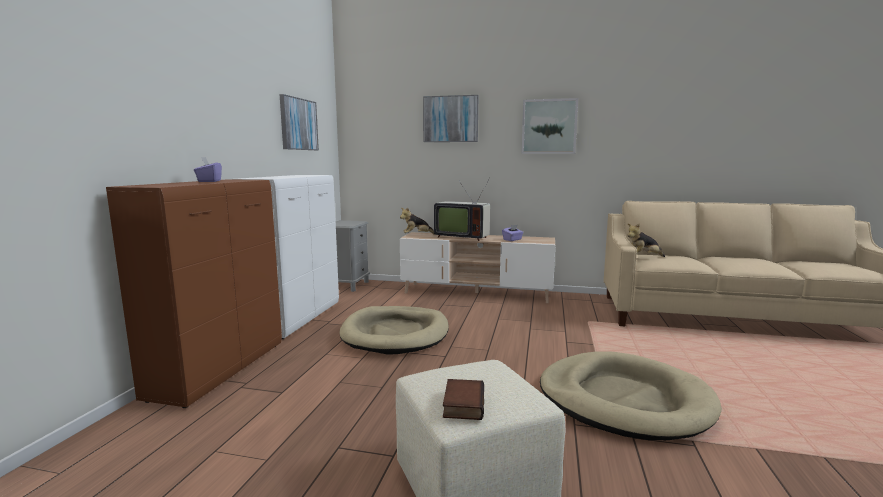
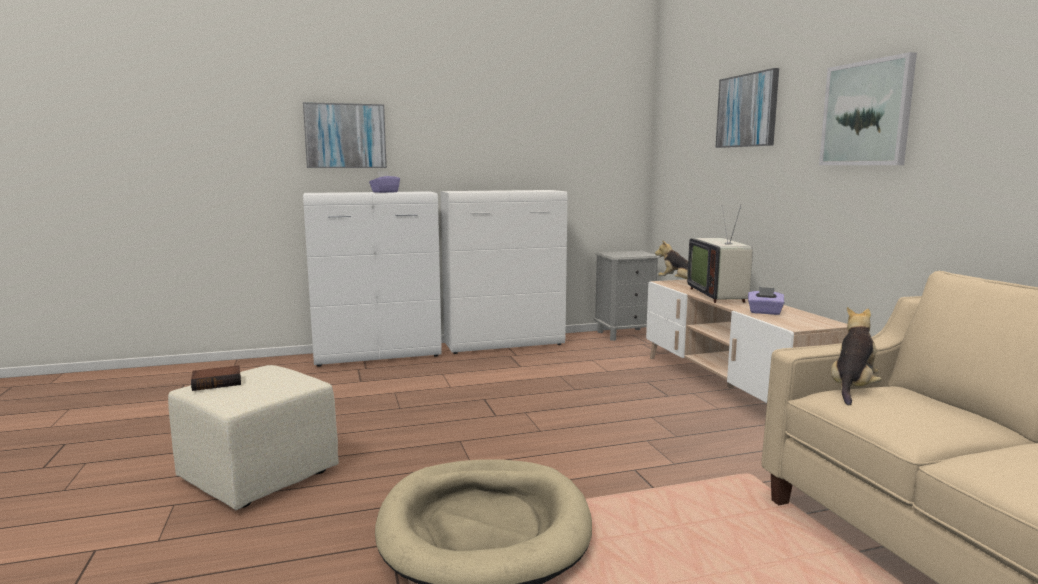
camera: 60 degrees right, 0 degrees up
(220, 370) = (378, 356): brown cabinet -> white cabinet
(298, 124) = (562, 132): picture -> picture (345, 136)
(395, 333) = (523, 384): beige dog bed -> none
(643, 258) = (852, 388): plush toy -> plush toy turned 75 degrees clockwise

